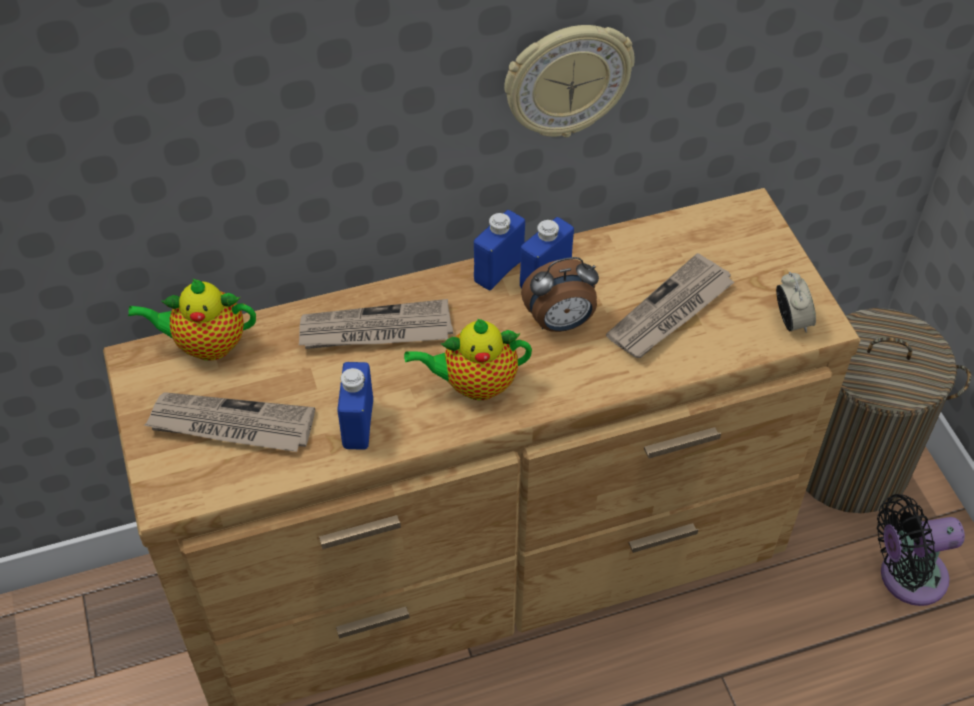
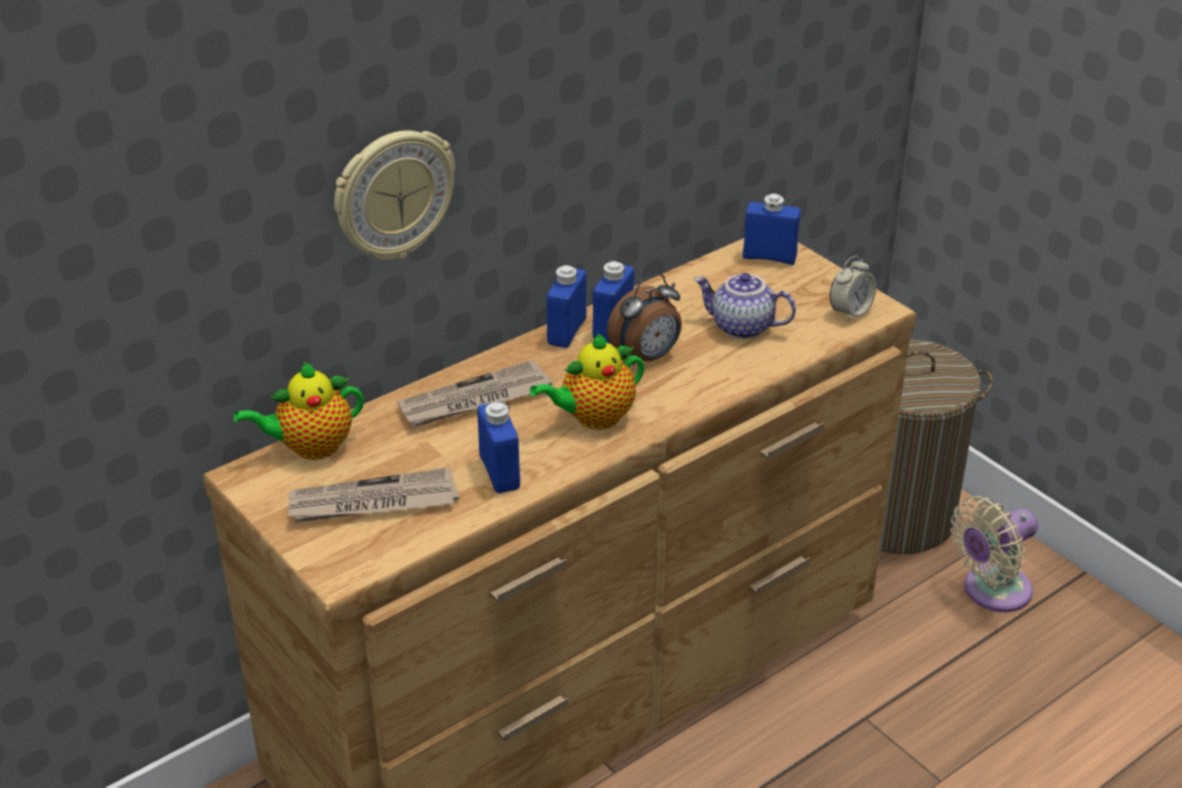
camera: 20 degrees left, 15 degrees down
(567, 80) = (603, 122): wall clock -> wall clock (393, 195)
(670, 311) = (741, 328): newspaper -> teapot
(742, 228) = (769, 257): none -> blue bottle
(791, 321) = (850, 312): alarm clock -> alarm clock turned 75 degrees clockwise
(906, 577) = (991, 591): black fan -> beige fan

